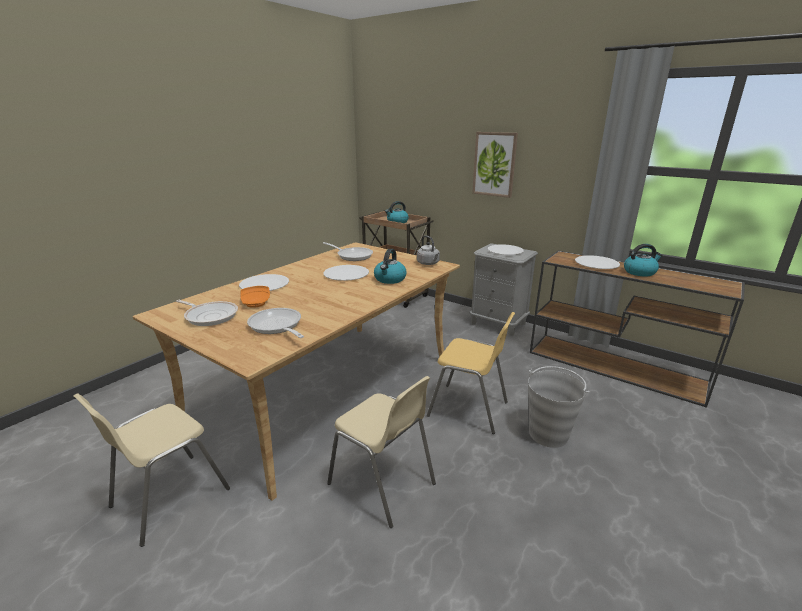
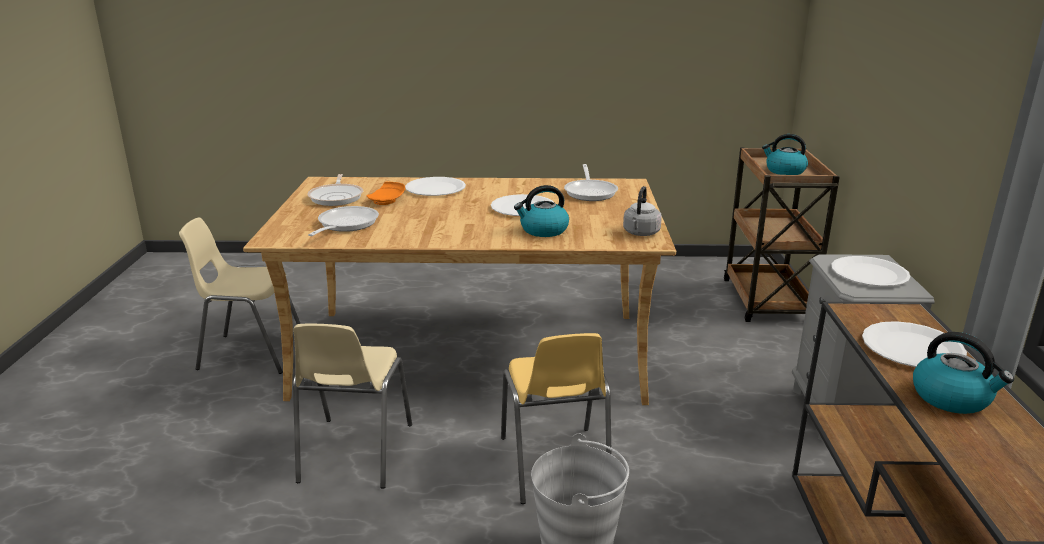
camera: 55 degrees right, 0 degrees up
(494, 164) = (921, 96): picture -> none

